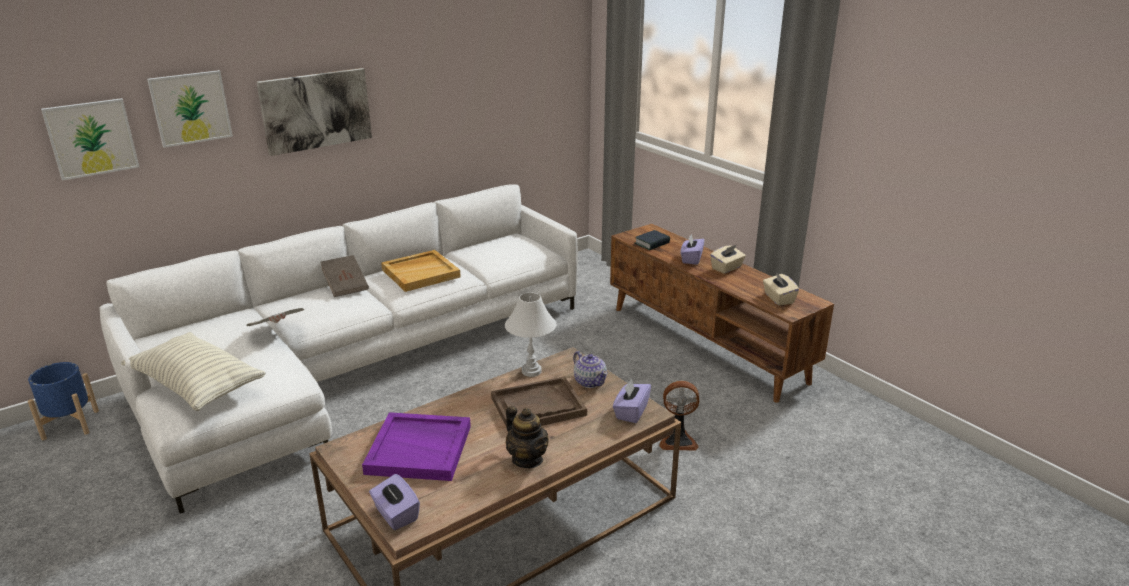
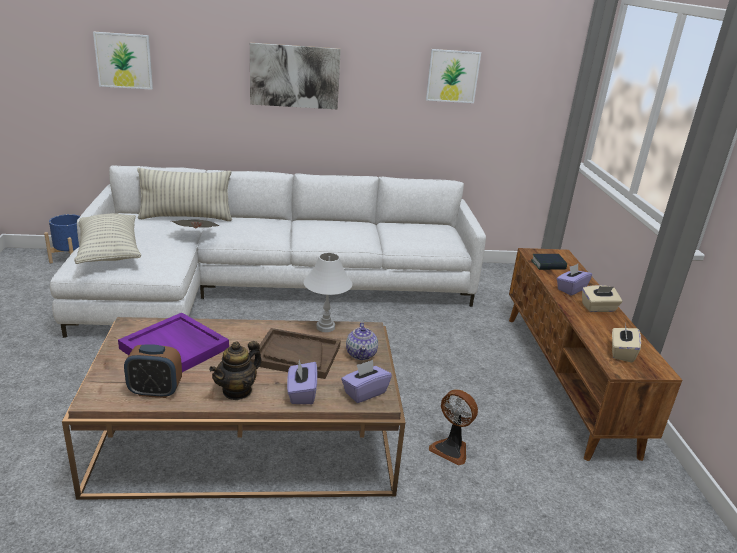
camera: 30 degrees right, 0 degrees up
(191, 108) = (196, 53): picture -> picture (452, 76)
(234, 316) = (186, 217): none -> pillow
(345, 286) = (274, 221): brown book -> none
(395, 514) = (101, 386): purple tissue box -> purple tissue box (301, 393)
(421, 273) = (336, 229): beige tray -> none
(455, 494) = (155, 391): none -> alarm clock
(527, 459) = (237, 391): teapot -> teapot turned 45 degrees clockwise

